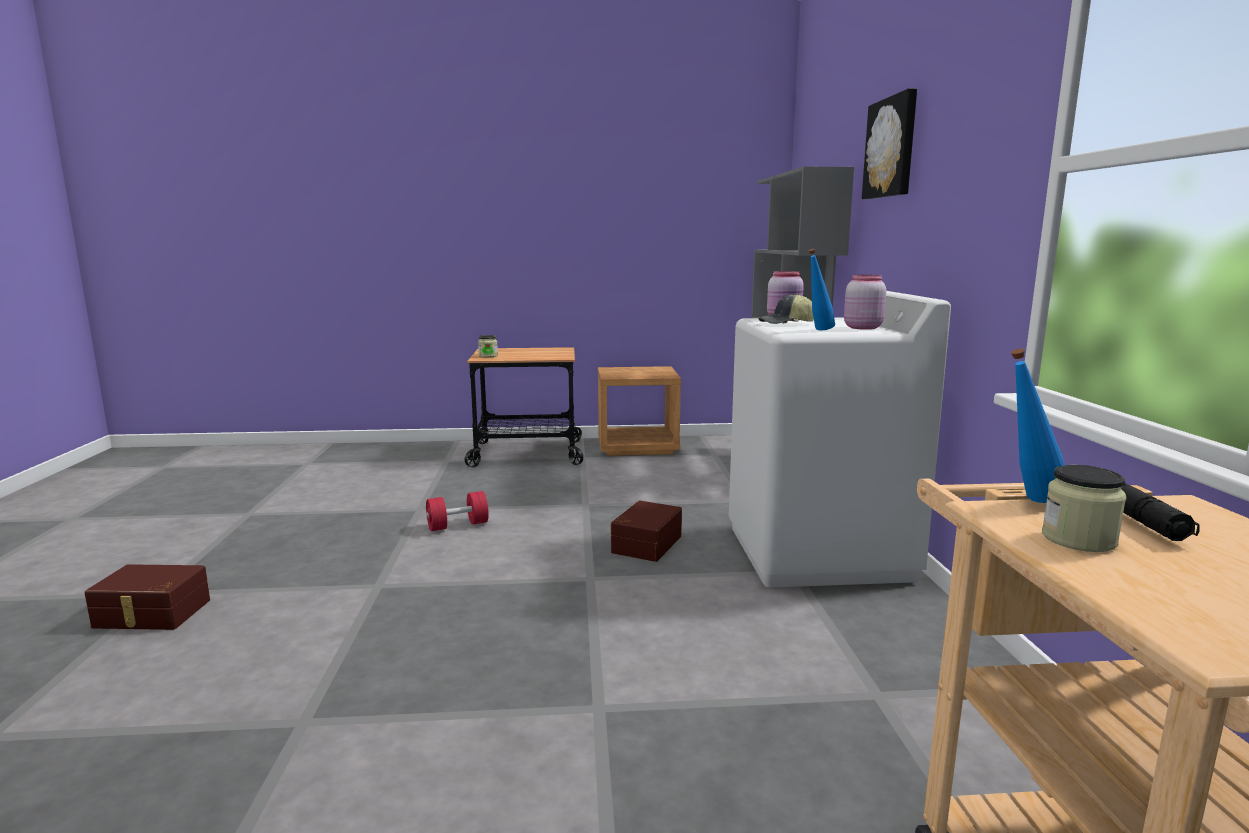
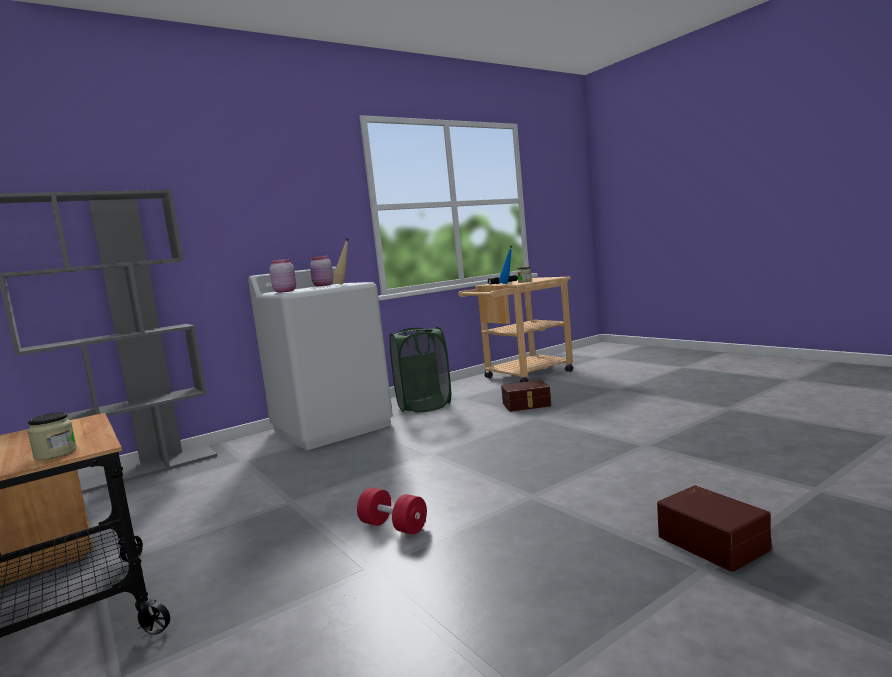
camera: 120 degrees left, 5 degrees down
(645, 544) = (361, 459): brown storage box -> brown storage box (527, 405)
(786, 324) = (316, 288): cap -> none
(818, 330) = (344, 284): blue bottle -> beige bottle
(859, 640) = (423, 406): none -> green laundry basket
(892, 148) = (218, 187): picture -> none

